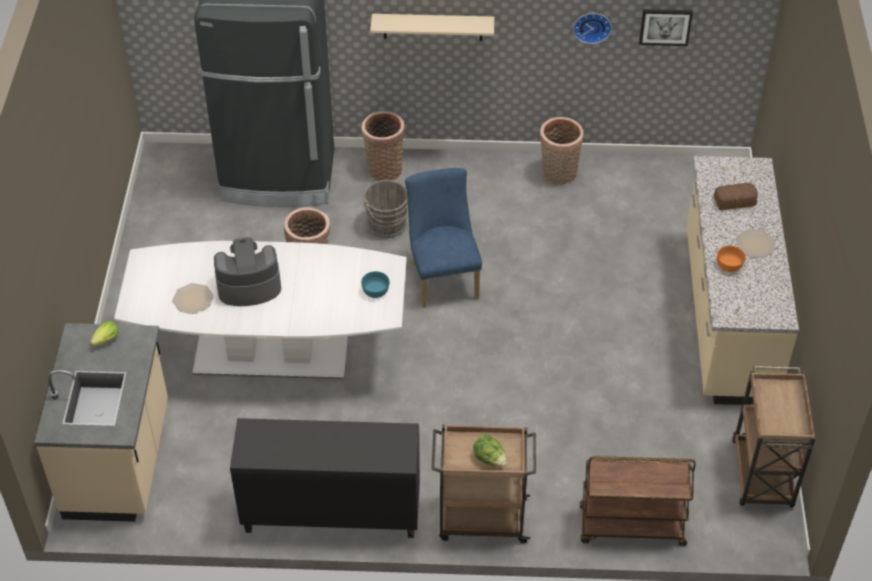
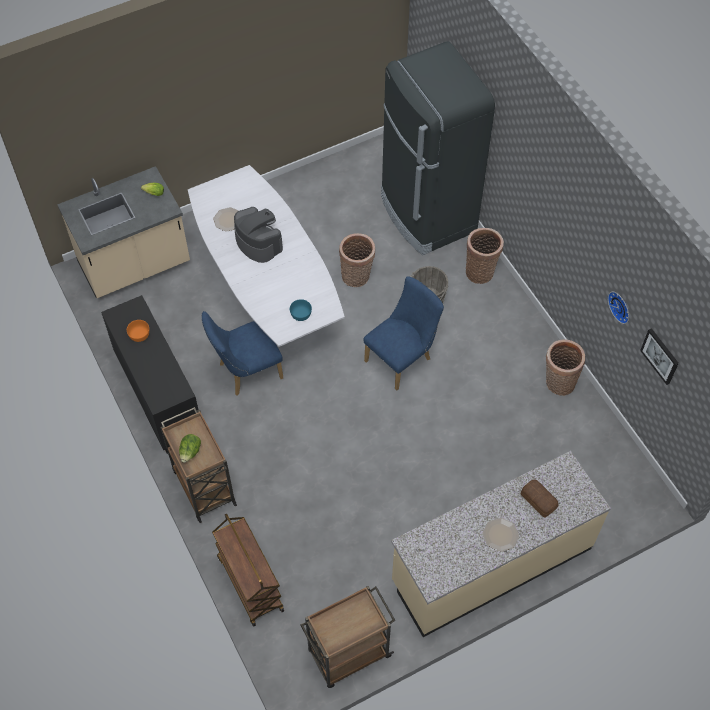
camera: 60 degrees right, 10 degrees up
(358, 416) = (246, 371): none -> blue chair
(433, 27) = (541, 207): beige shelf -> none
(729, 265) = (464, 525): orange bowl -> orange bowl (140, 335)

